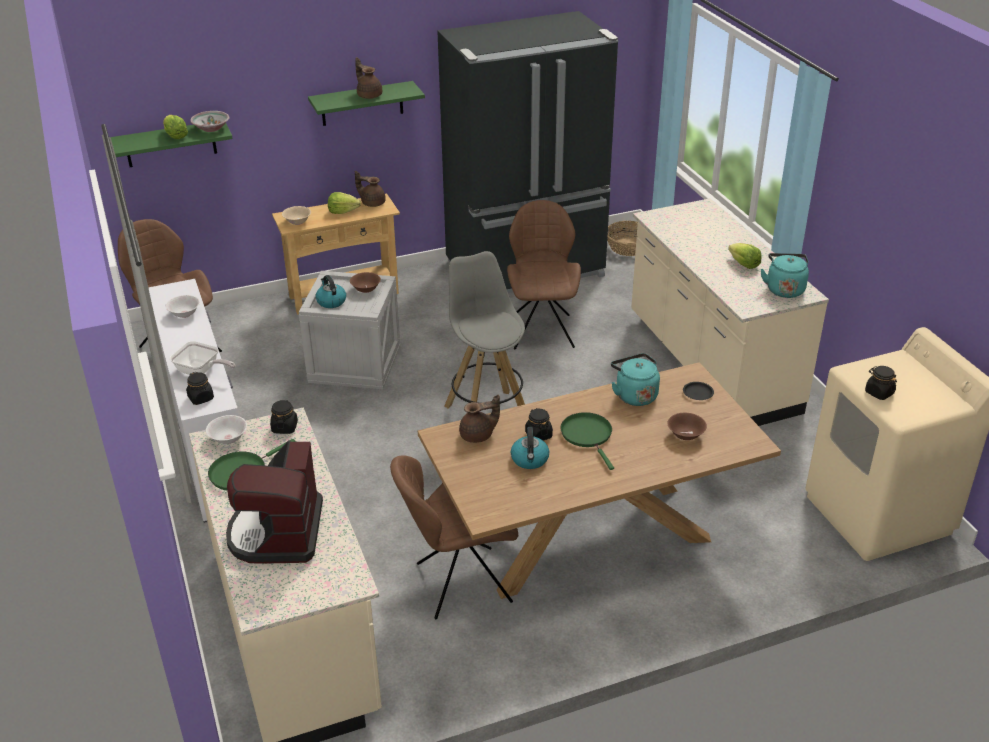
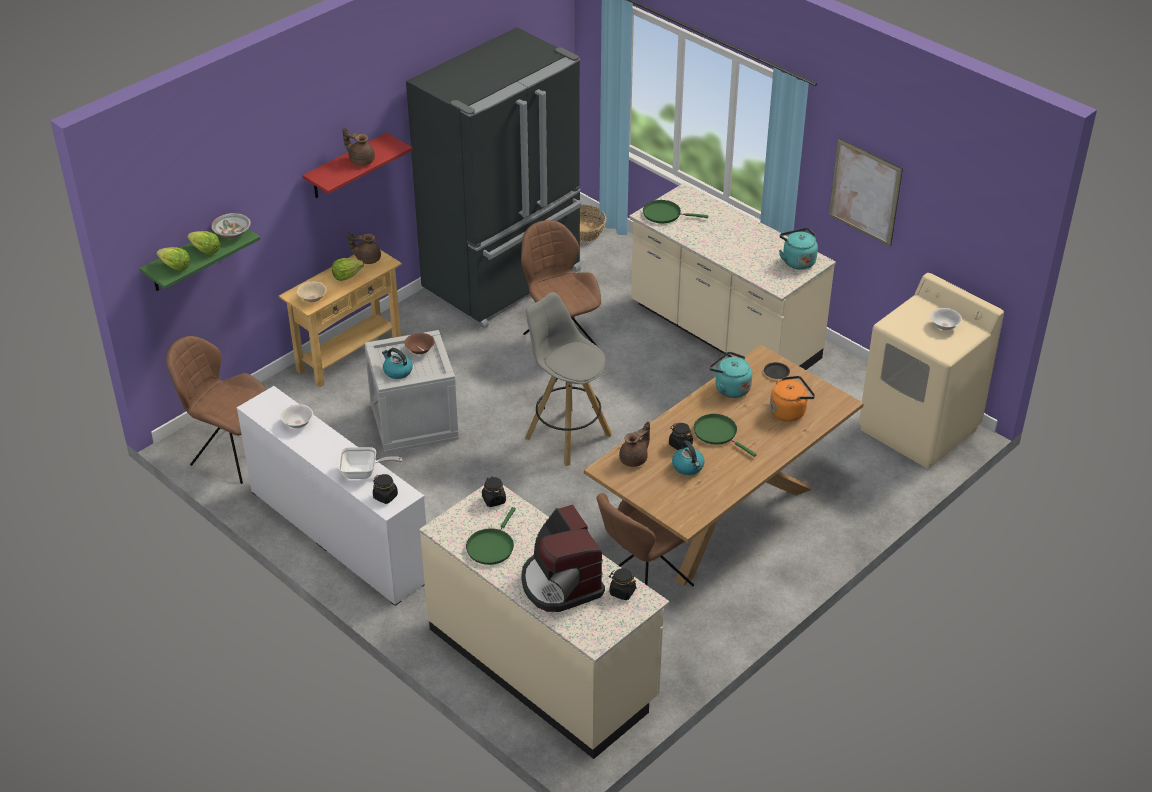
camera: 25 degrees left, 5 degrees up
(228, 439) = (456, 523): white bowl -> white bowl (944, 326)
(362, 103) = (346, 167): green shelf -> red shelf
(669, 219) = (664, 214): none -> green frying pan
(686, 435) = (789, 411): brown bowl -> orange kettle
(743, 264) = (752, 245): lettuce -> lettuce (175, 267)
(874, 221) = (865, 192): none -> picture
(879, 393) = (919, 337): black jar -> black jar (622, 592)

